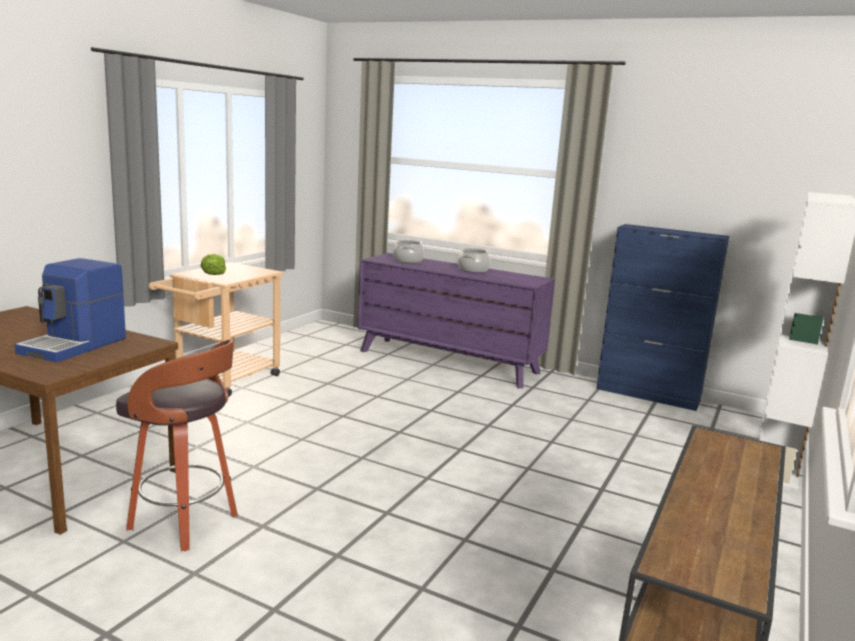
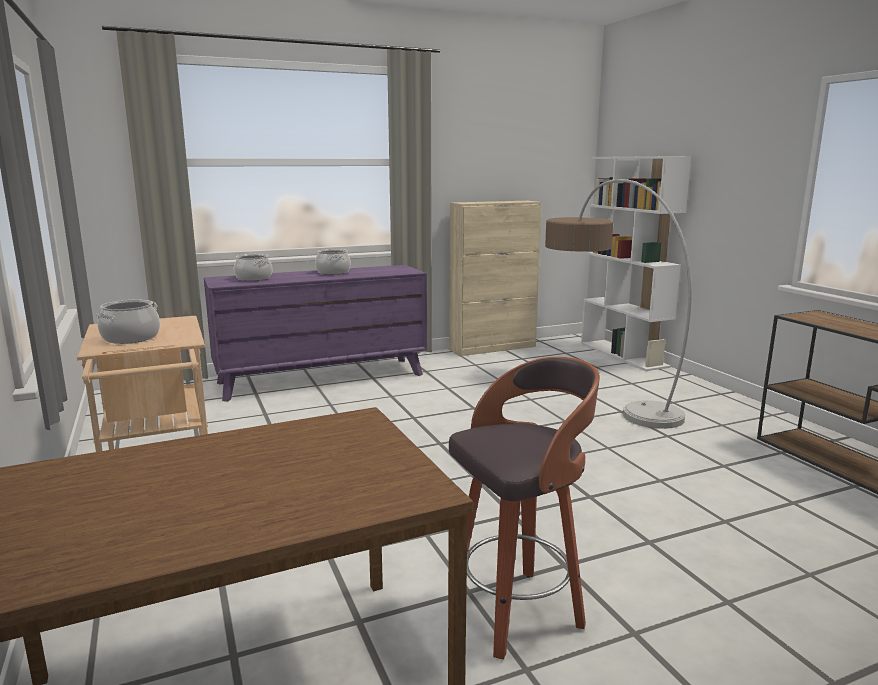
camera: 50 degrees left, 0 degrees up
(75, 345) = (304, 460): coffee machine -> none
(214, 273) = (131, 338): lettuce -> cooking pot
(634, 469) = (601, 392): none -> floor lamp
(648, 395) = (493, 348): blue cabinet -> beige cabinet

